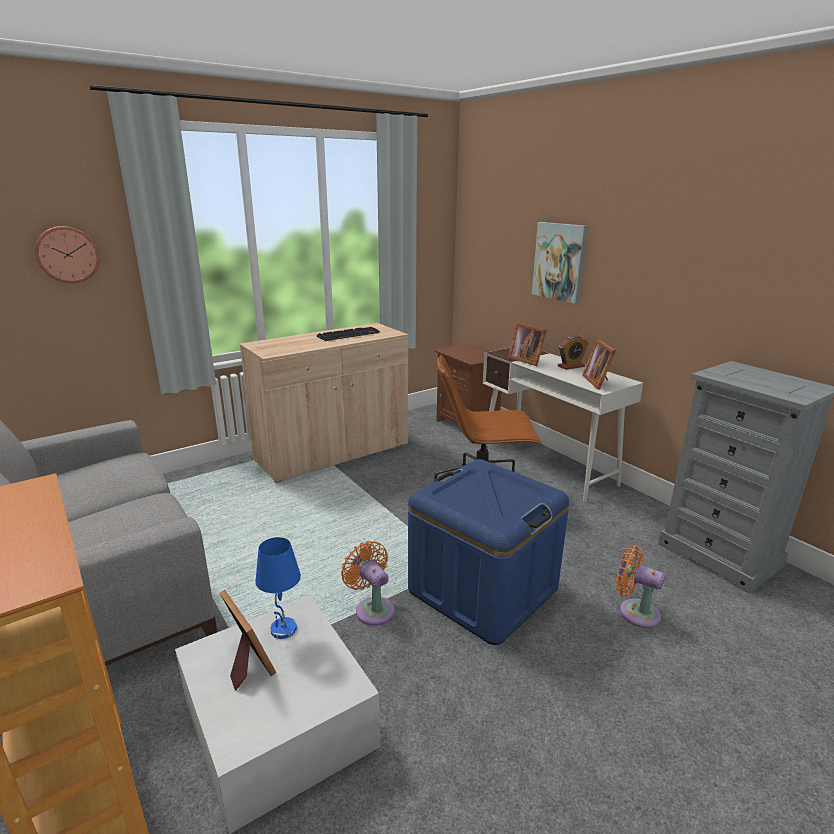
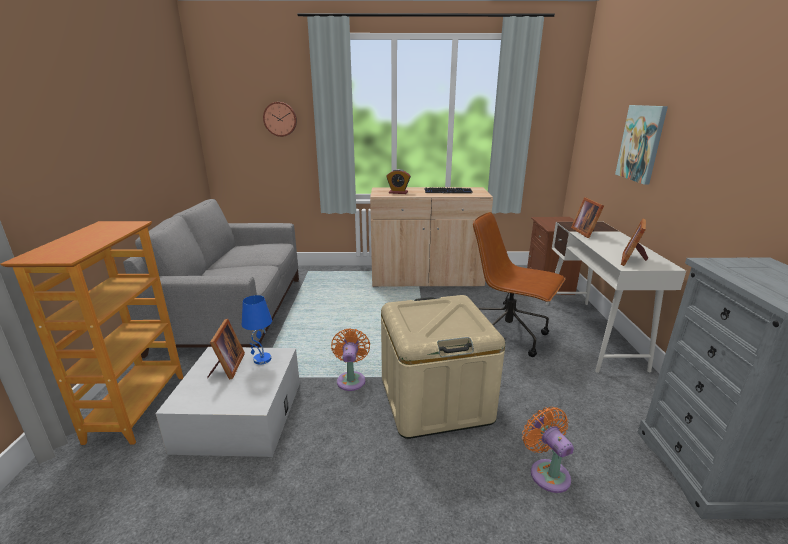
camera: 35 degrees right, 0 degrees up
(483, 590) = (435, 399): blue storage box -> beige storage box
(571, 366) = (624, 244): alarm clock -> alarm clock (398, 192)

